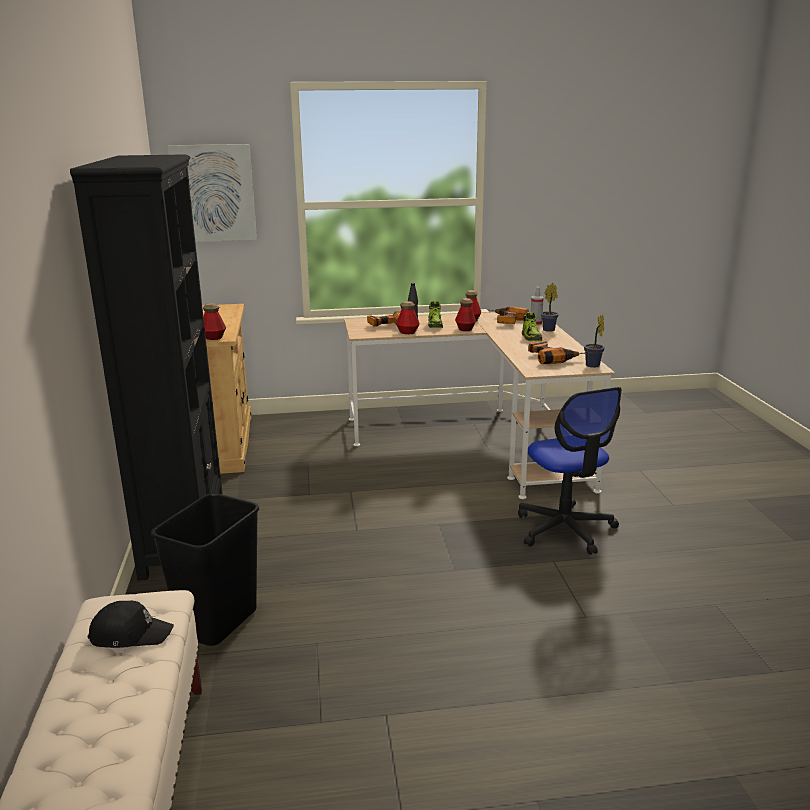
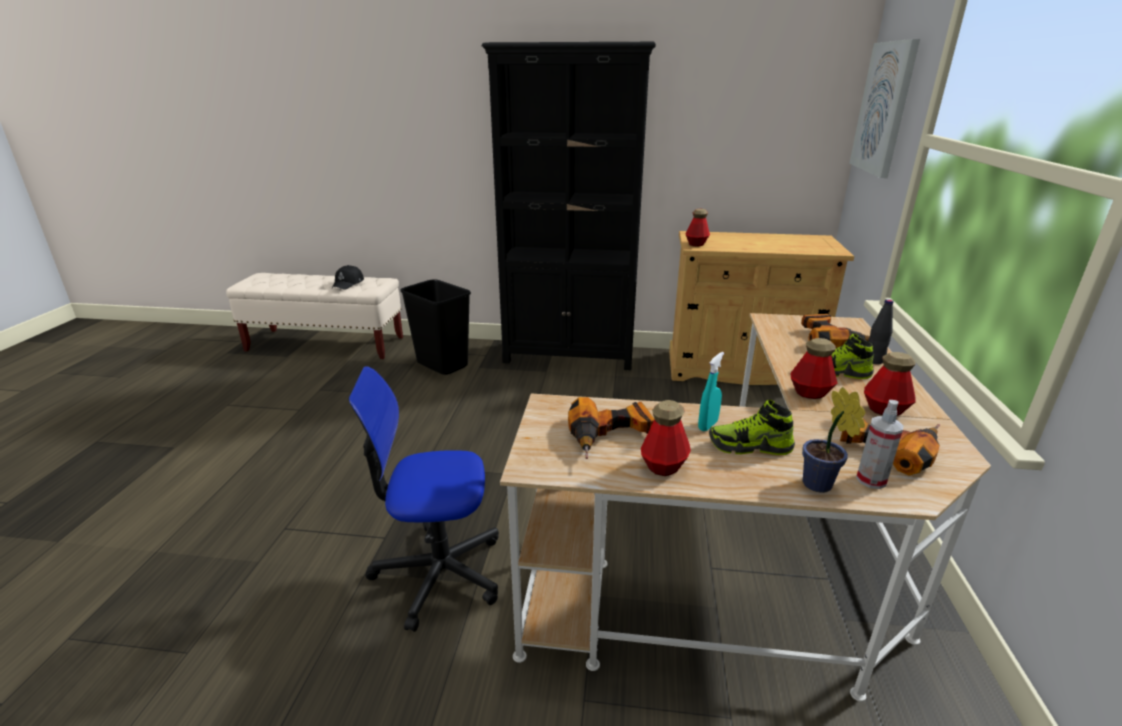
camera: 105 degrees right, 5 degrees up
(407, 332) = (784, 347): bottle -> bottle (664, 466)
(520, 343) = (708, 425): none -> turquoise spray bottle
(593, 366) = (544, 466): potted plant -> none

